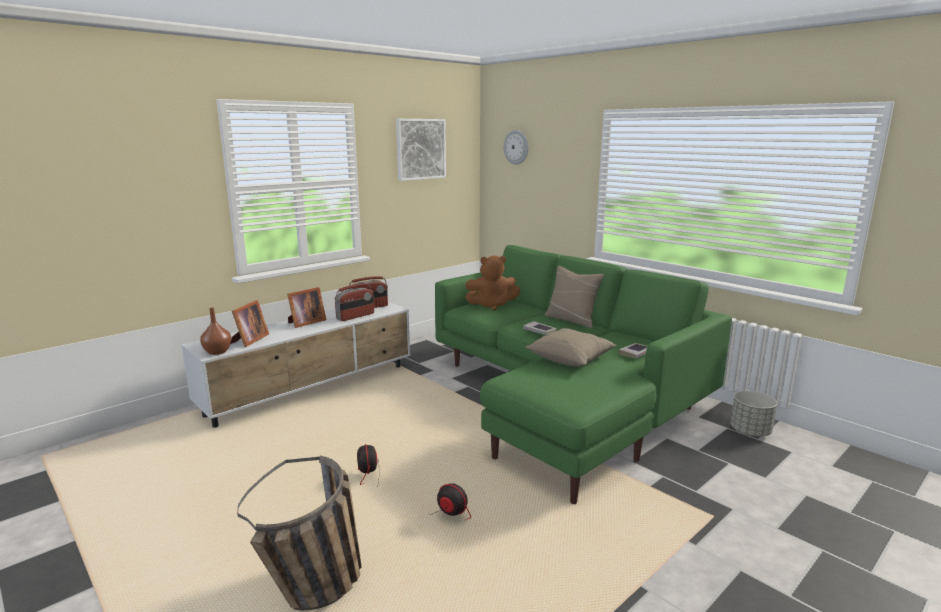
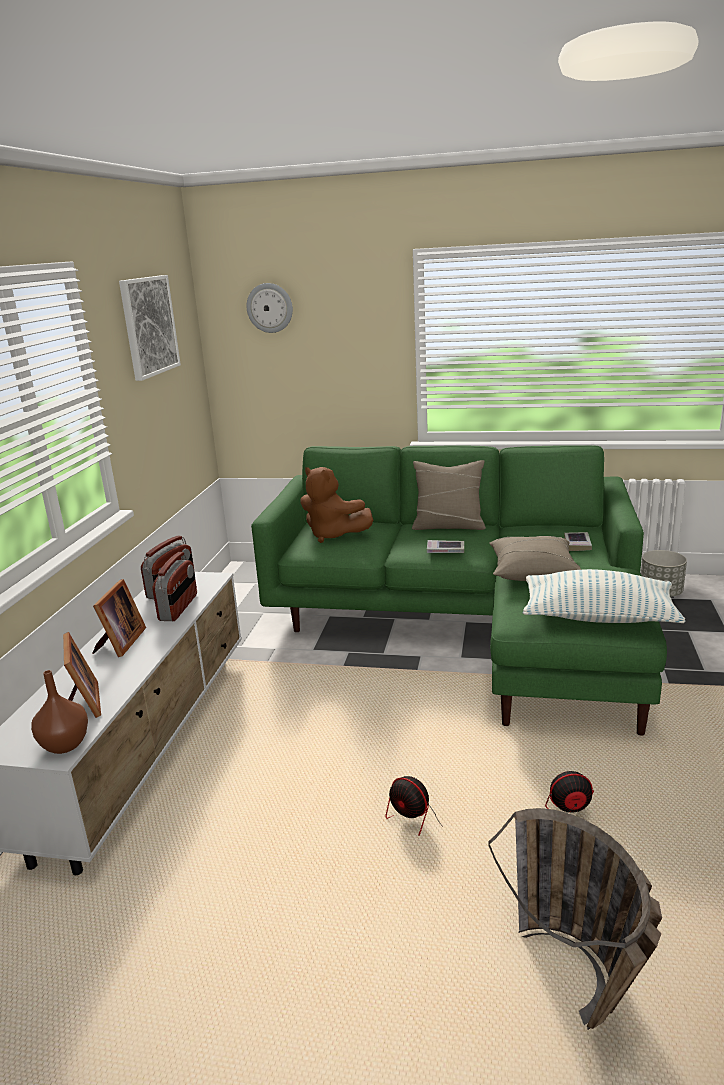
camera: 35 degrees left, 5 degrees up
(492, 305) = (333, 535): brown plush toy -> brown plush toy turned 75 degrees clockwise
(557, 394) = (598, 617): none -> pillow

